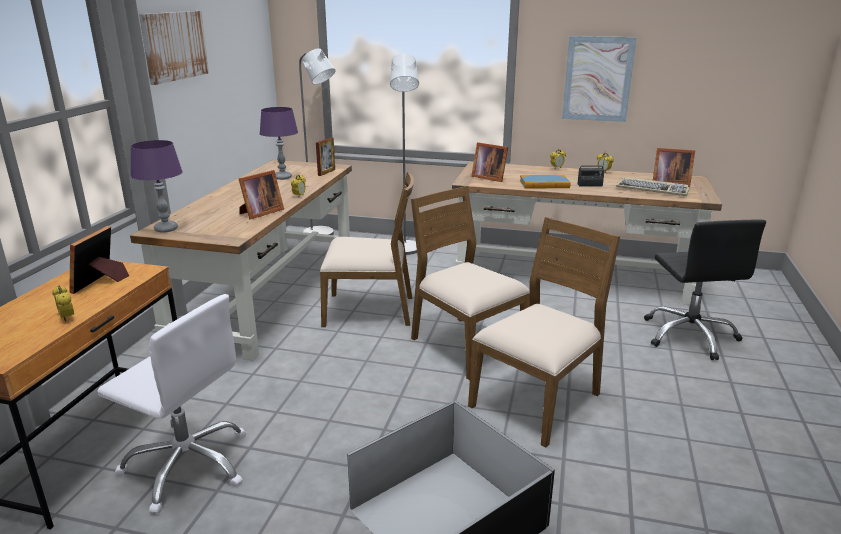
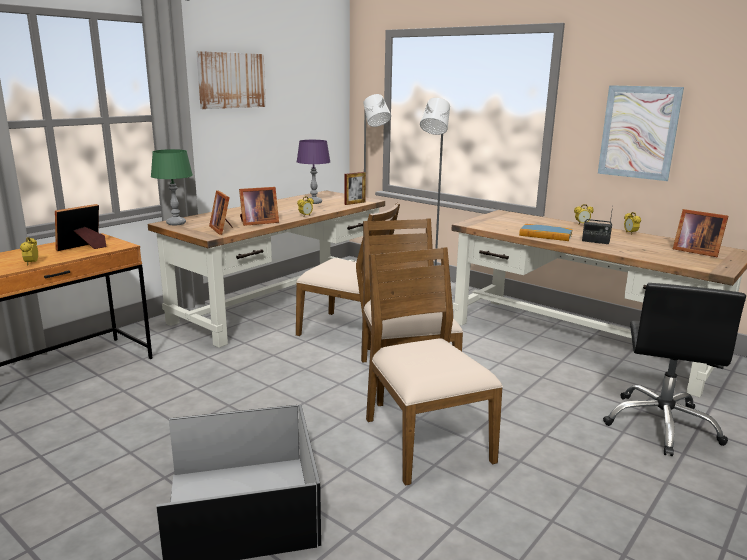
camera: 25 degrees right, 5 degrees down
(166, 229) = (176, 223): purple table lamp -> green table lamp
(188, 465) = (99, 407): white office chair -> none
(489, 177) = (496, 223): picture frame -> picture frame (223, 229)
(538, 400) = (425, 440): brown chair -> brown chair turned 90 degrees counterclockwise
(652, 189) = (664, 254): keyboard -> none

